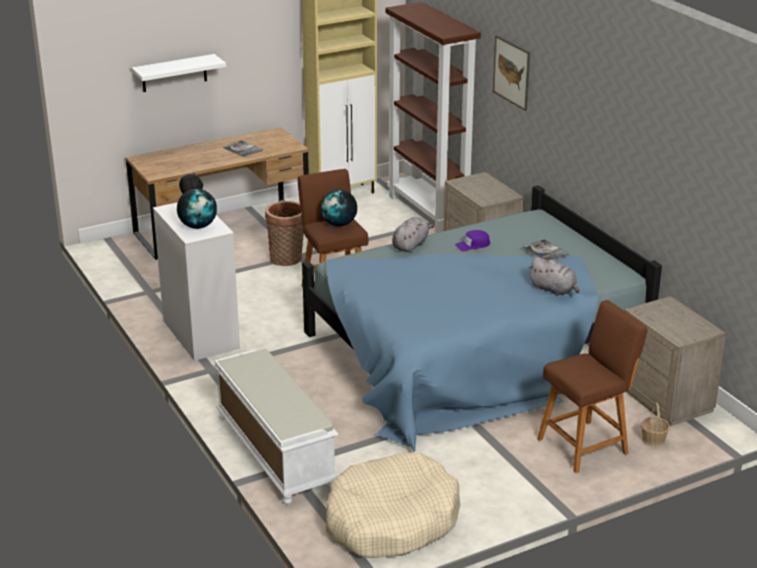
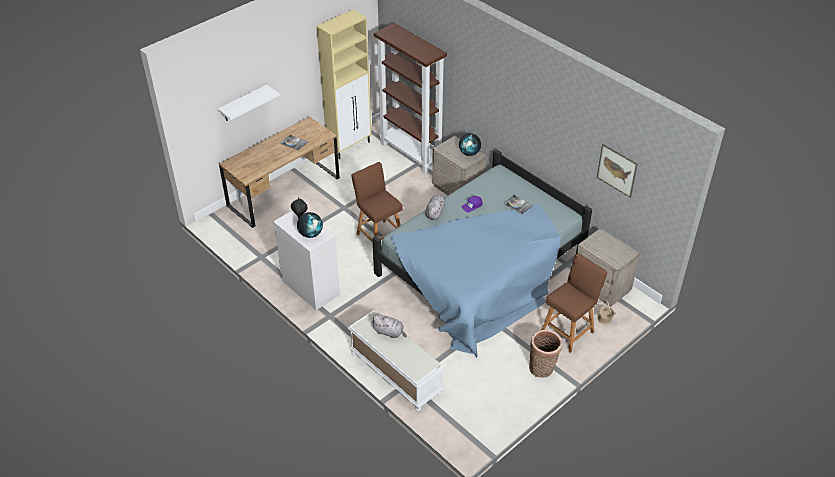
camera: 15 degrees left, 15 degrees up
(287, 260) = (338, 213): basket -> basket (542, 369)
(339, 224) = (382, 200): globe -> globe (469, 153)
(391, 521) = (481, 410): beige dog bed -> none
(511, 72) = (472, 80): picture -> picture (617, 170)
(554, 290) = (534, 237): grey plush toy -> grey plush toy (389, 332)

